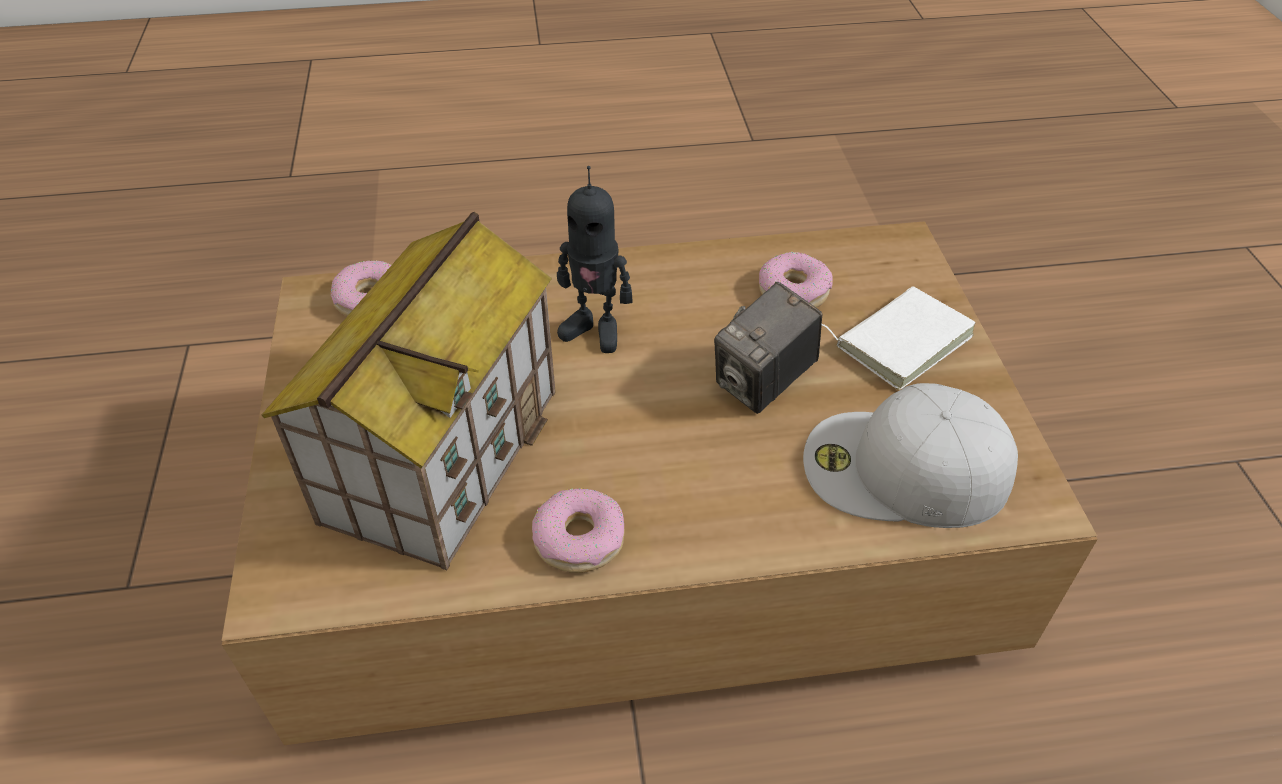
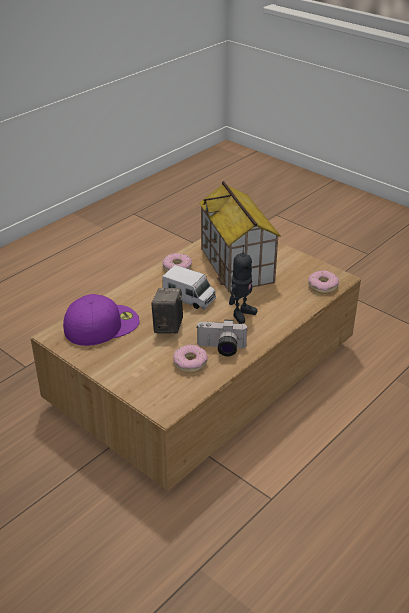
camera: 140 degrees right, 10 degrees down
(594, 330) = (241, 314): toy robot -> toy robot turned 150 degrees clockwise
(651, 426) = (189, 298): none -> toy truck
(713, 286) = (221, 349): none -> camera
(901, 339) = (133, 365): white book -> none
(903, 470) = (102, 324): white cap -> purple cap

